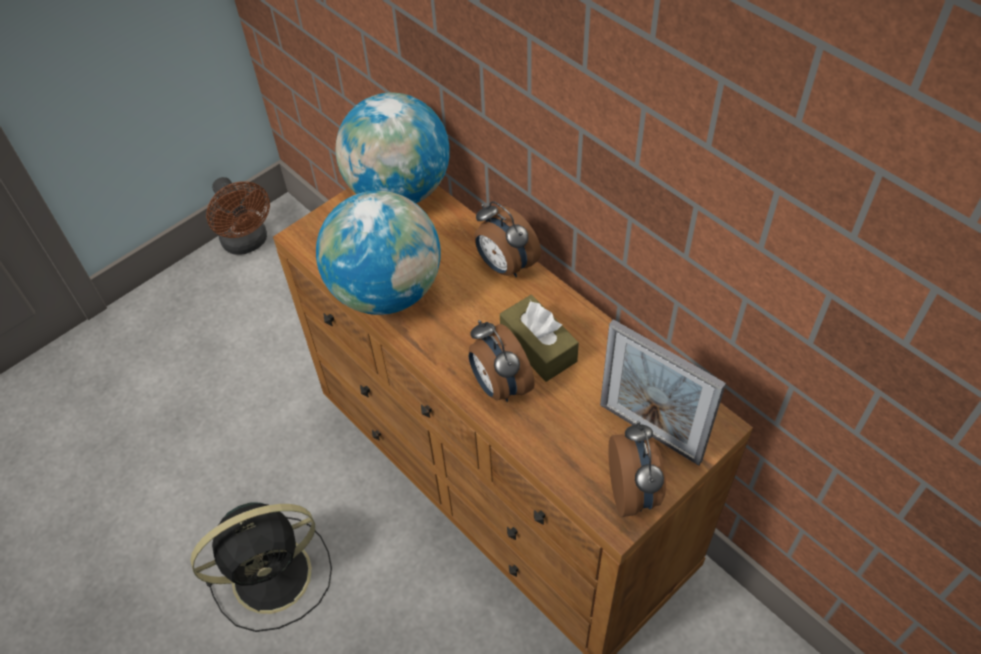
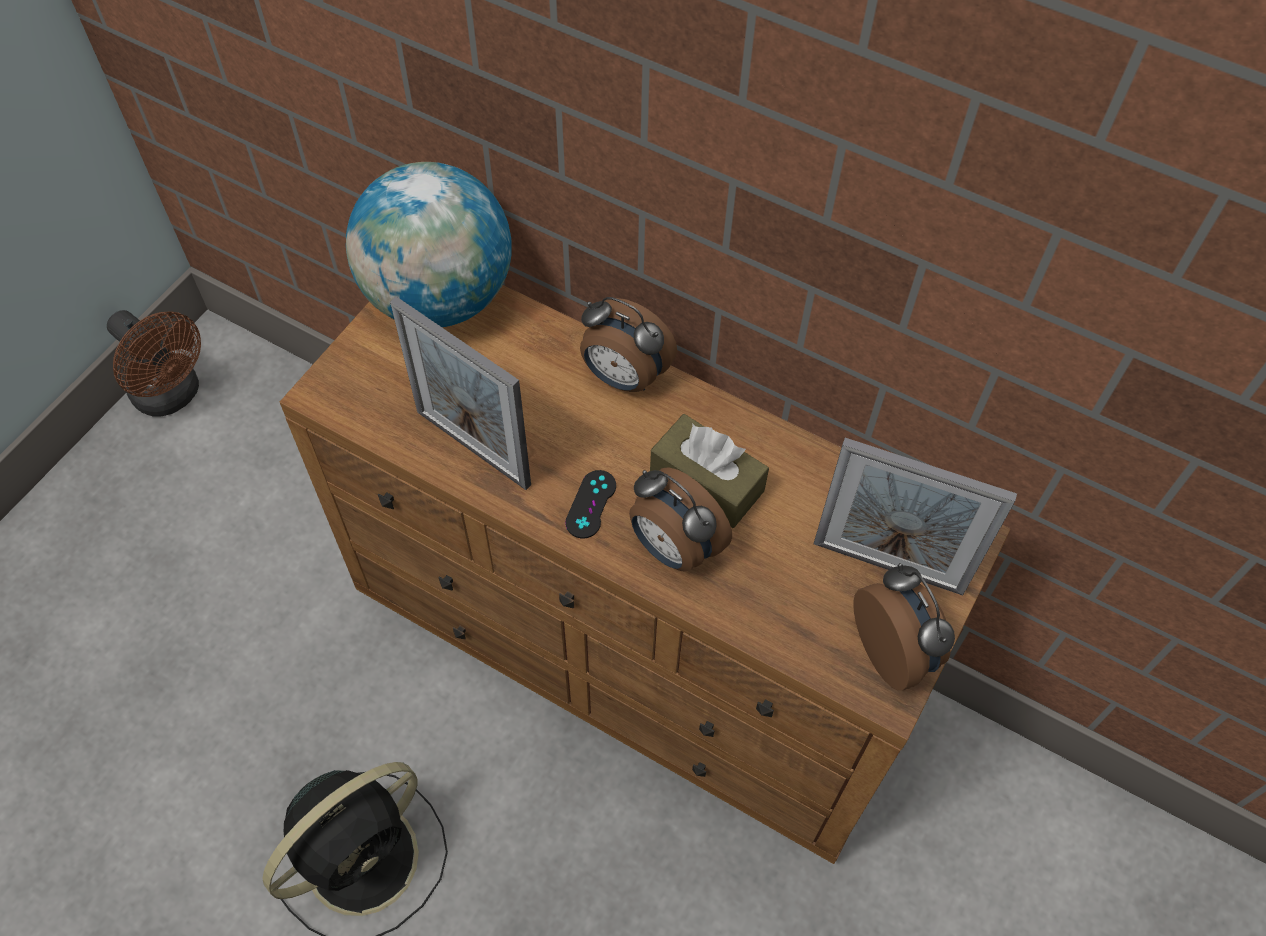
camera: 20 degrees left, 5 degrees up
(386, 291) = (473, 448): globe -> picture frame
(452, 344) = (591, 504): none -> black game controller

